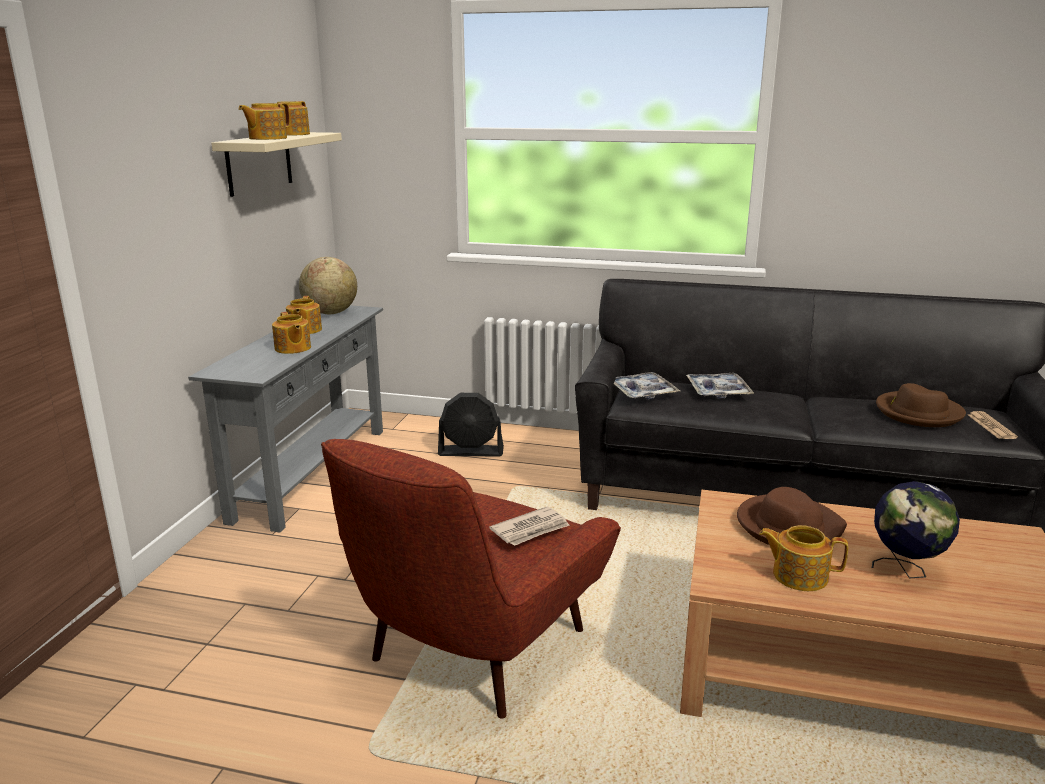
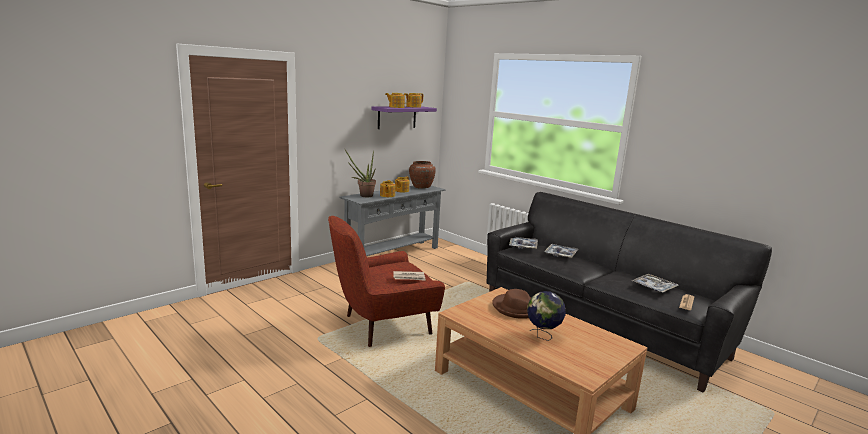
camera: 30 degrees right, 5 degrees down
(242, 361) = (363, 196): none -> potted plant
(259, 163) = (397, 117): beige shelf -> purple shelf
(330, 313) = (421, 187): globe -> brown vase
(471, 451) = (465, 264): black fan -> none
(798, 575) = (491, 322): teapot -> none
(918, 413) = (654, 287): brown hat -> tray

